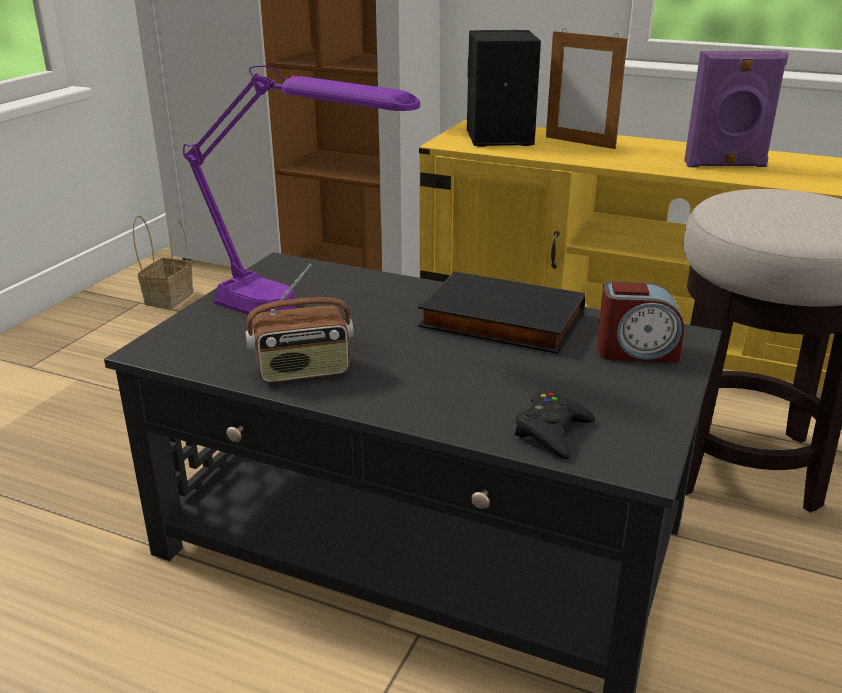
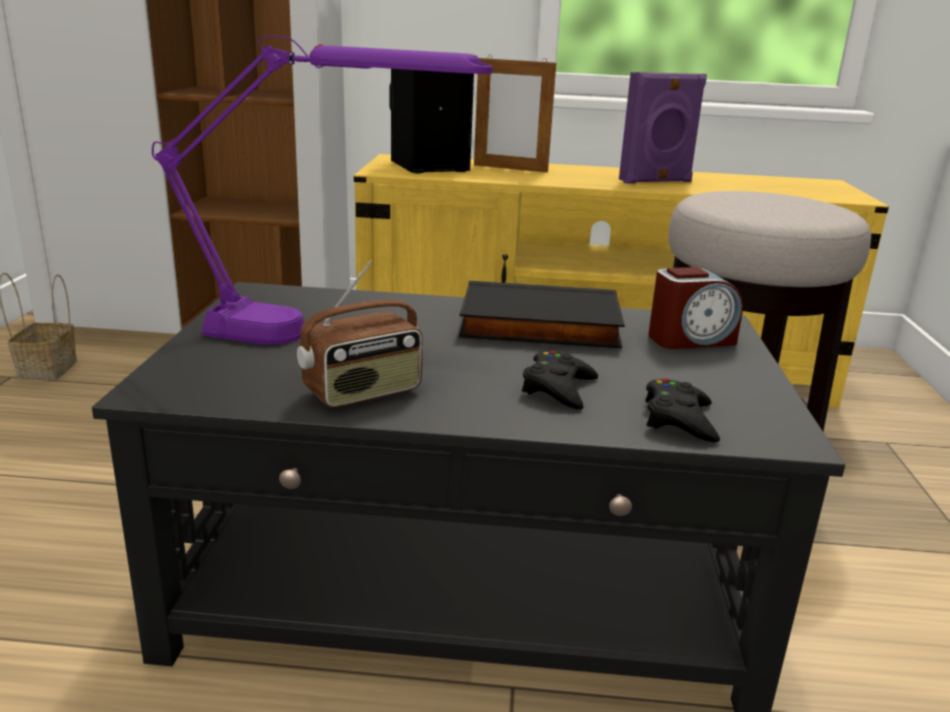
camera: 20 degrees left, 5 degrees down
(467, 387) = (558, 388): none -> black game controller

